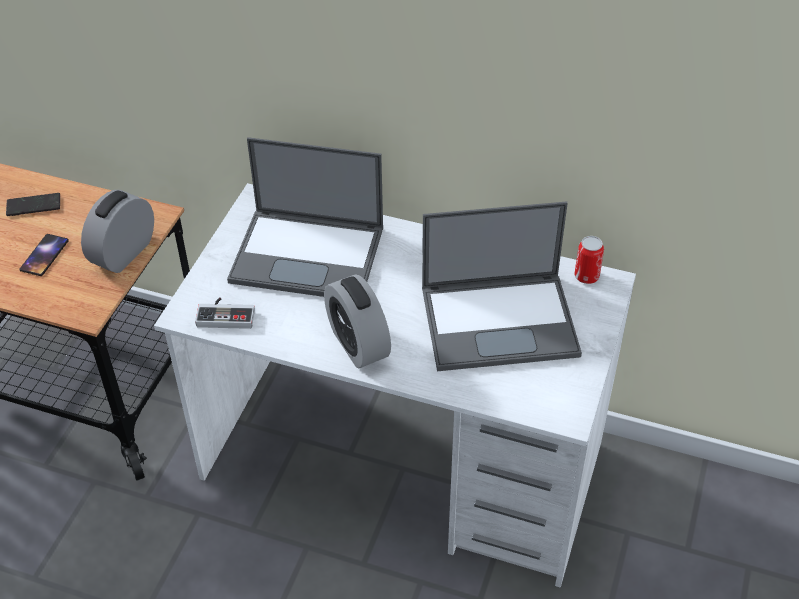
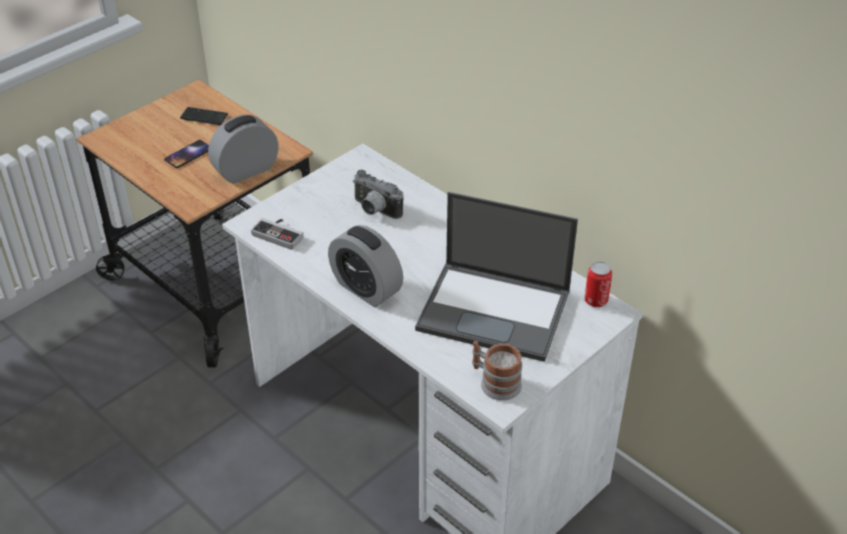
camera: 25 degrees right, 5 degrees down
(309, 254) = (374, 210): laptop -> camera
(358, 344) = (366, 288): alarm clock -> alarm clock turned 45 degrees counterclockwise
(549, 396) = (495, 382): none -> mug

